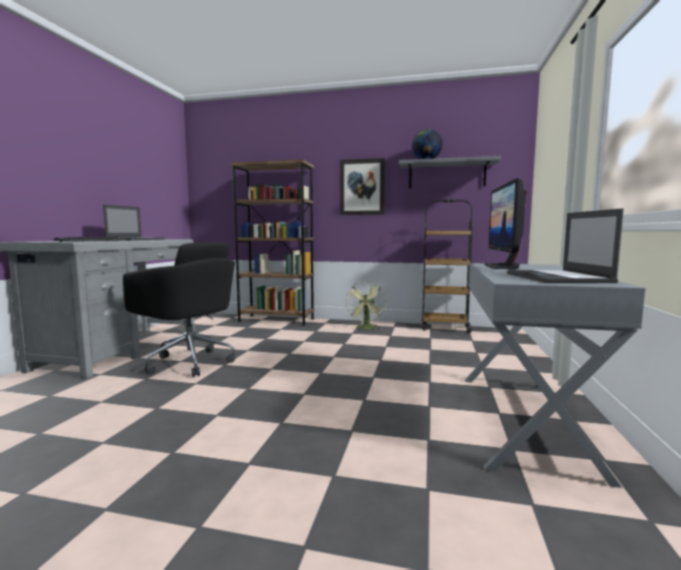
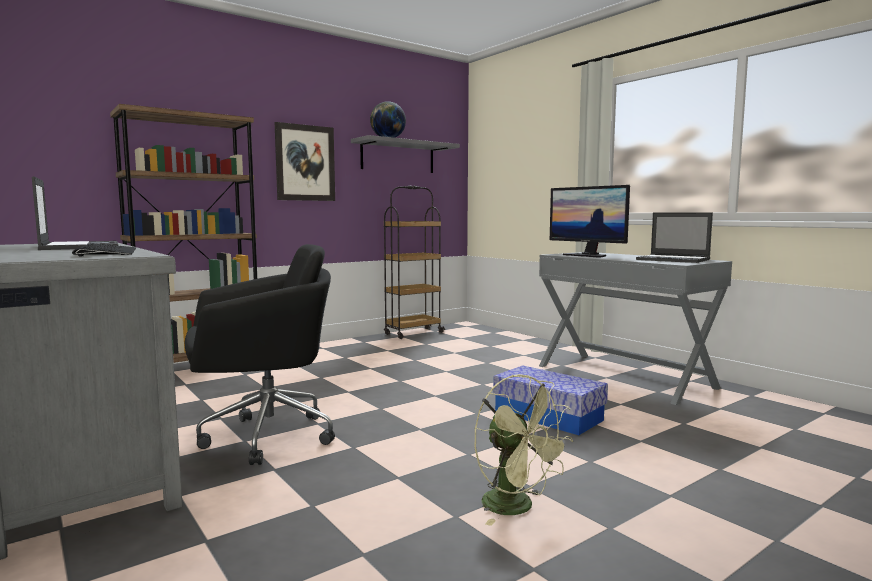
camera: 50 degrees left, 0 degrees up
(338, 418) = (548, 416): none -> storage box
(366, 328) = (344, 350): green fan -> green fan (517, 508)

